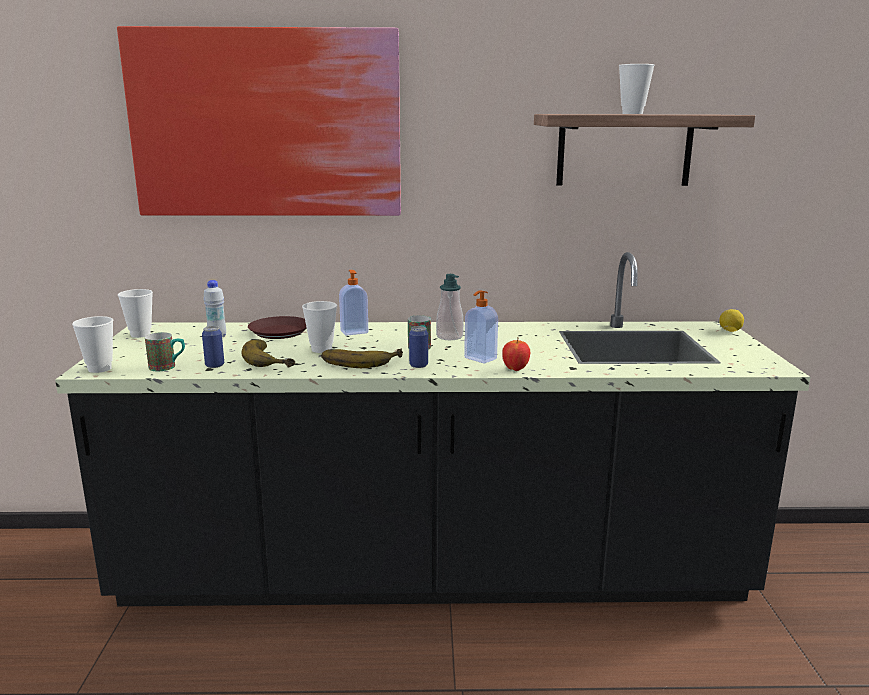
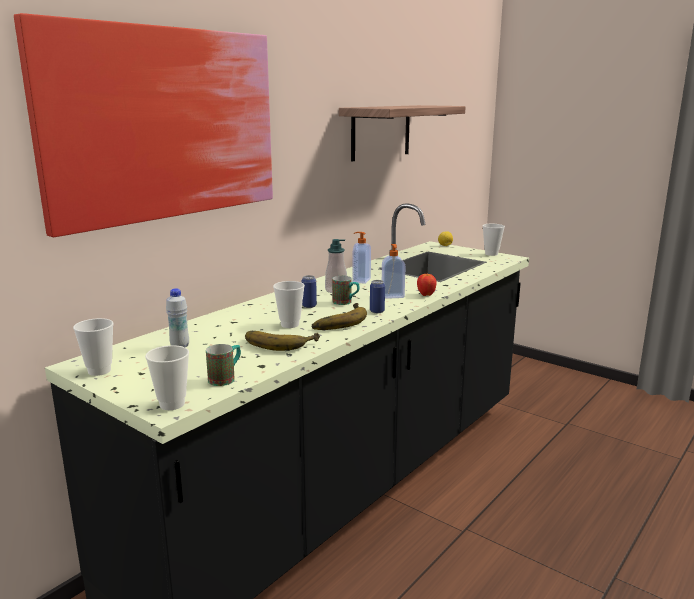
camera: 50 degrees left, 0 degrees up
(214, 365) = (256, 362): can -> can (309, 306)
(279, 332) = (217, 326): brown plate -> none
(354, 332) = (268, 307): soap dispenser -> soap dispenser (360, 280)
(632, 113) = (402, 106): cup -> cup (491, 254)

